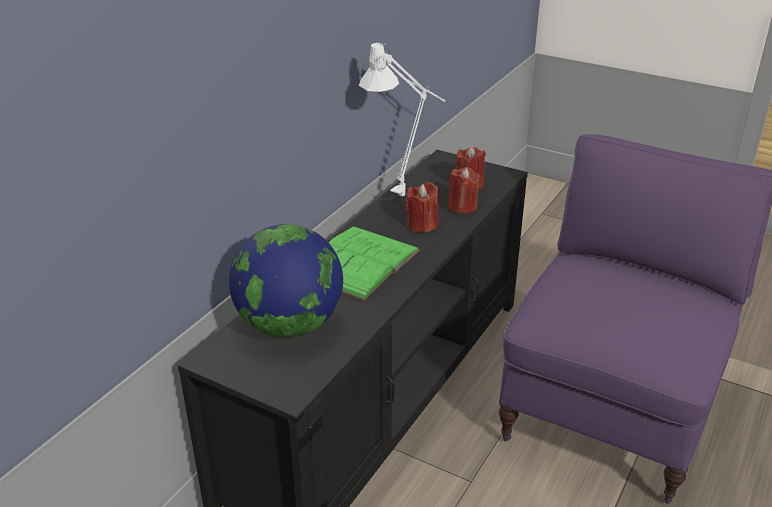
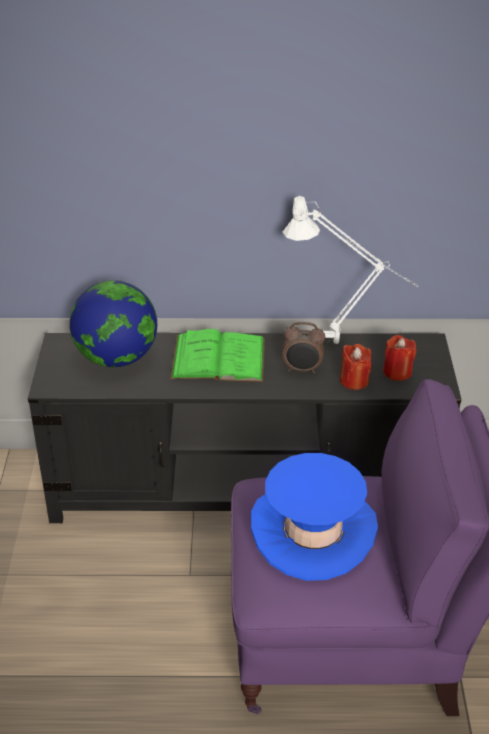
camera: 60 degrees right, 5 degrees up
(422, 225) = (302, 369): red candle -> alarm clock
(627, 305) = (313, 531): none -> blue hat

